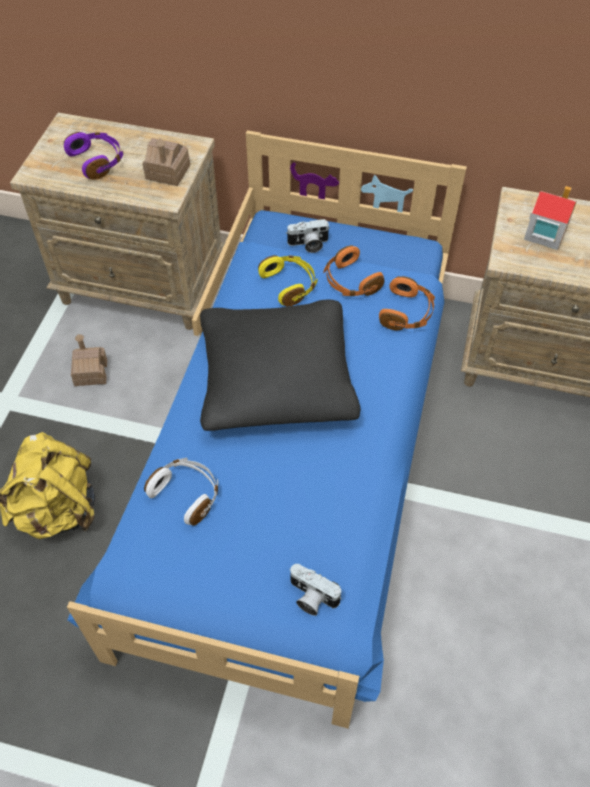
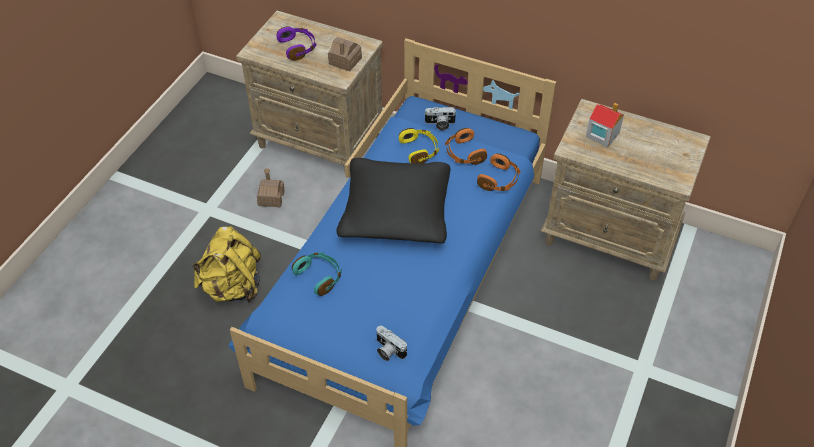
camera: 10 degrees right, 5 degrees down
(187, 494) = (319, 276): white headphones -> turquoise headphones

